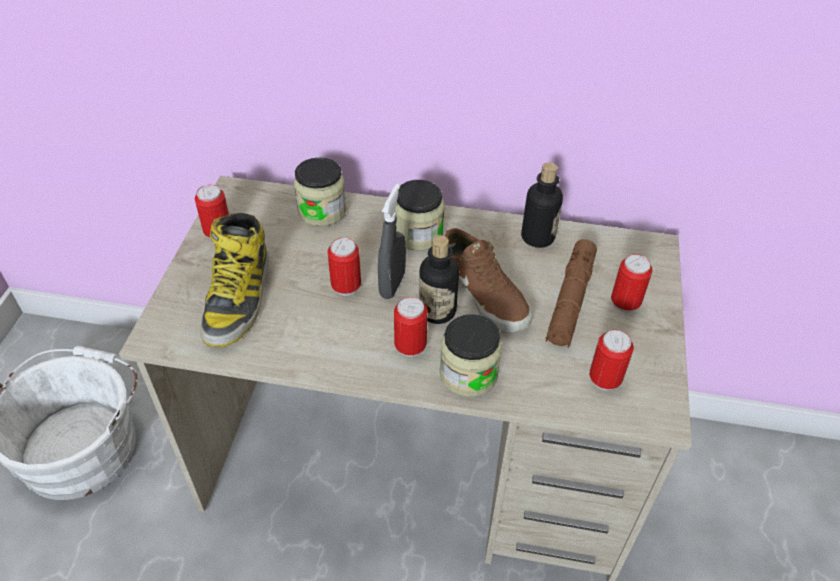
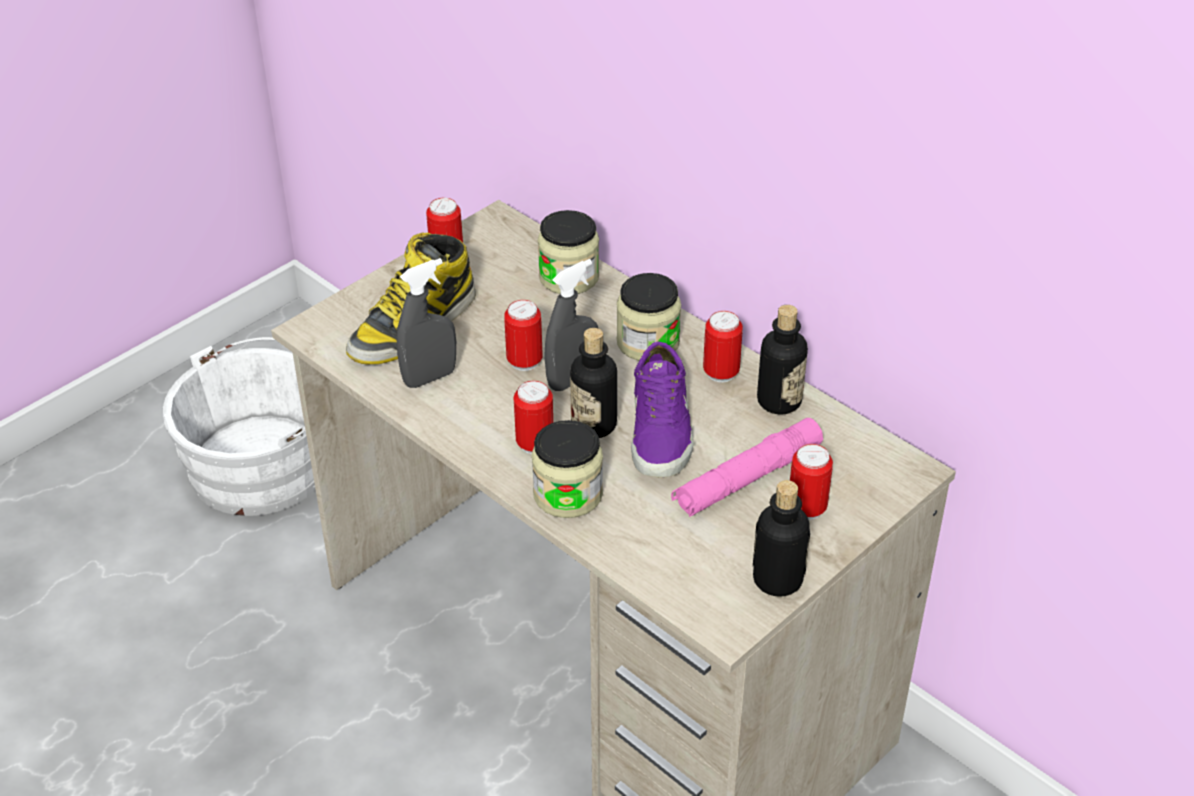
camera: 35 degrees right, 5 degrees down
(286, 332) = (430, 377): none -> grey spray bottle
(485, 292) = (662, 429): brown shoe -> purple shoe
(570, 300) = (747, 478): brown flashlight -> pink flashlight
(604, 379) = (702, 566): can -> can (721, 373)
(657, 363) = (777, 579): none -> bottle

